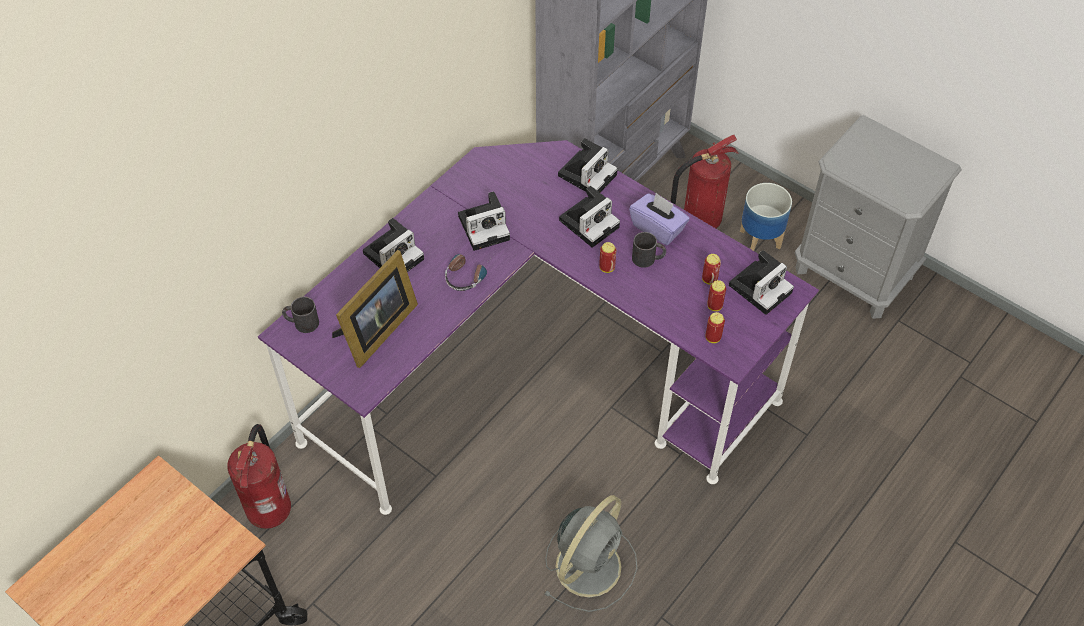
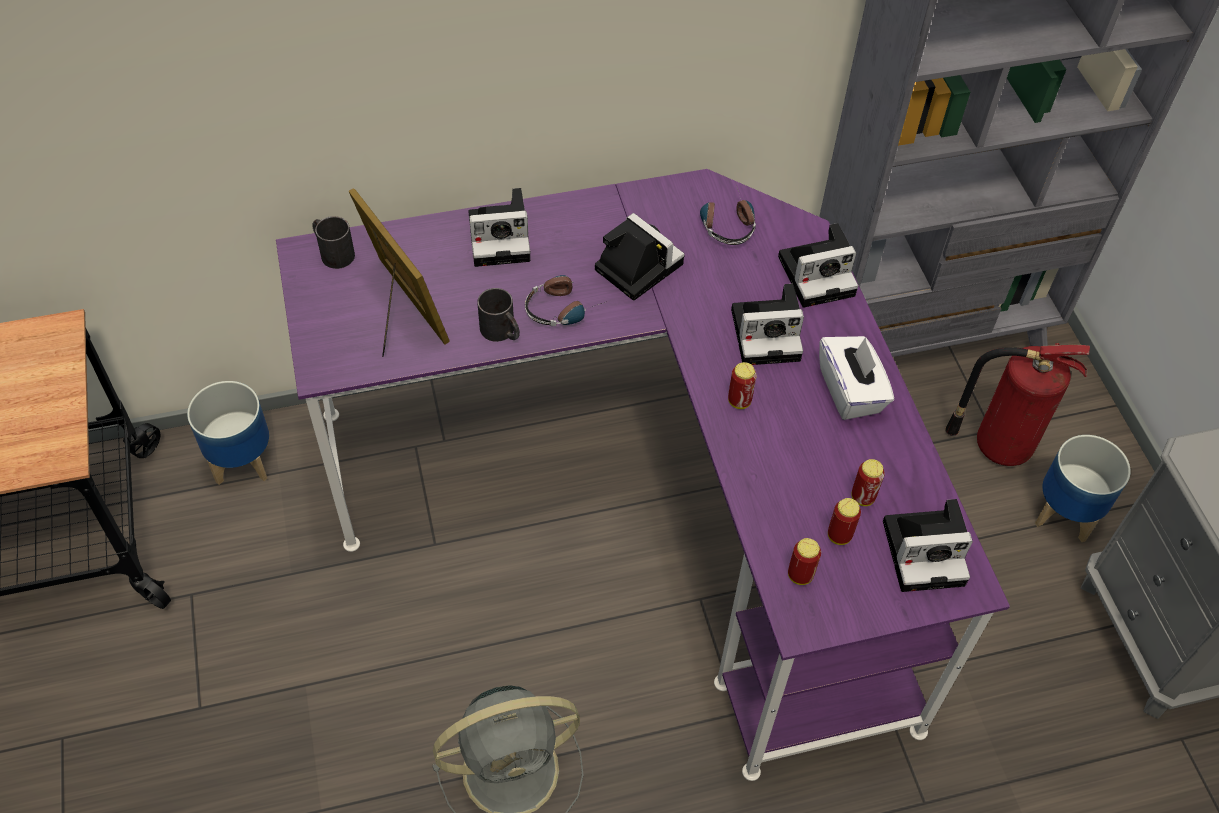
camera: 35 degrees right, 0 degrees up
(271, 507) = (243, 462): fire extinguisher -> planter
(376, 331) = (400, 310): picture frame -> picture frame turned 105 degrees counterclockwise
(485, 226) = (635, 265): camera -> camera turned 150 degrees counterclockwise
(513, 172) = (726, 222): none -> headphones
(648, 259) = (803, 422): black mug -> black mug (502, 332)
(658, 228) = (850, 391): purple tissue box -> white tissue box

